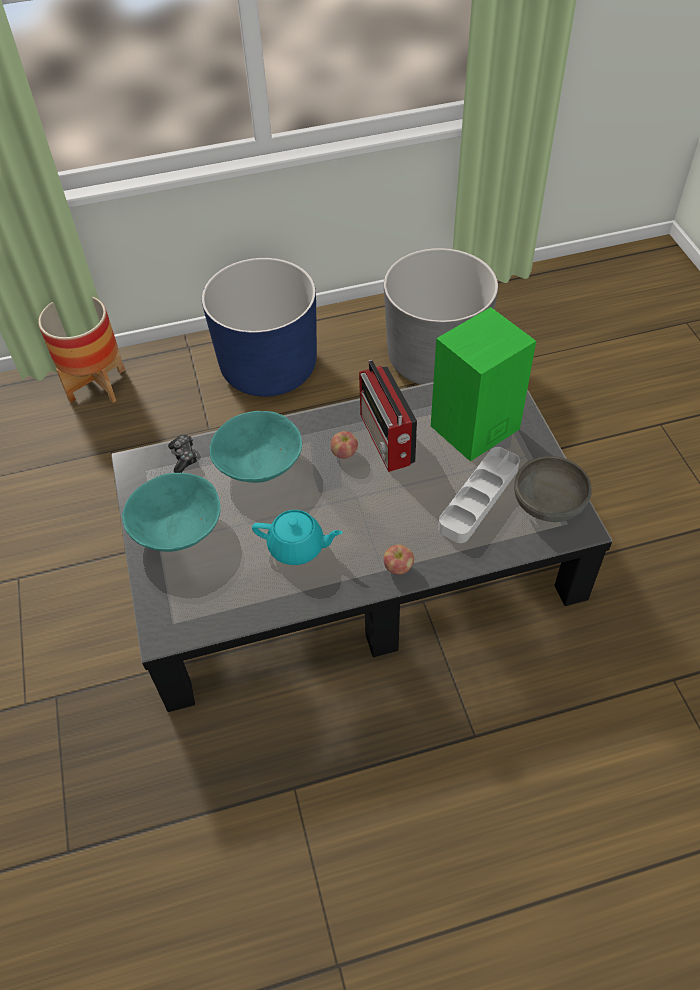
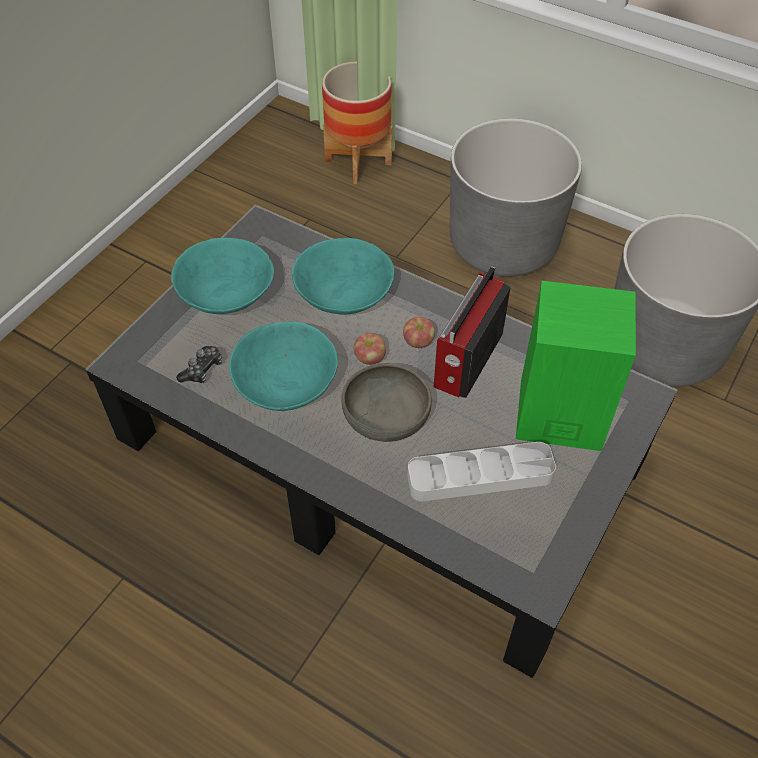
camera: 45 degrees right, 0 degrees up
(184, 457) = (298, 246): game controller -> game controller (202, 369)
(269, 368) = (503, 244): blue planter -> grey planter
(297, 547) = (286, 383): turquoise teapot -> turquoise bowl
(398, 567) = (337, 469): apple -> apple (370, 358)
(548, 503) = (538, 537): grey bowl -> grey bowl (385, 418)

